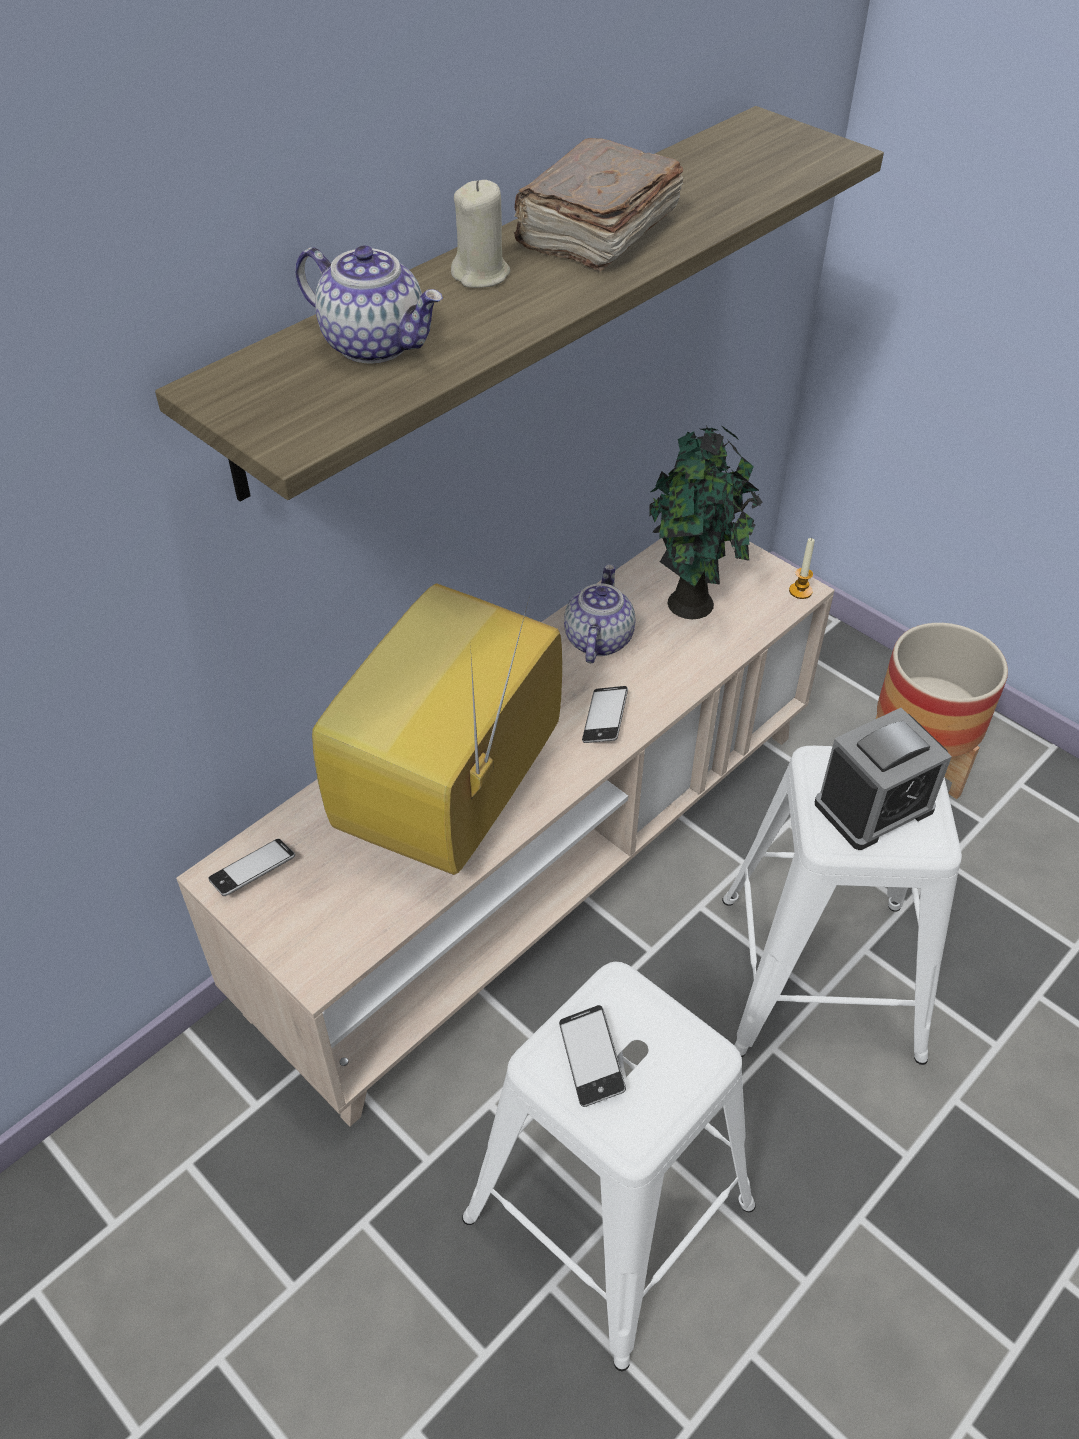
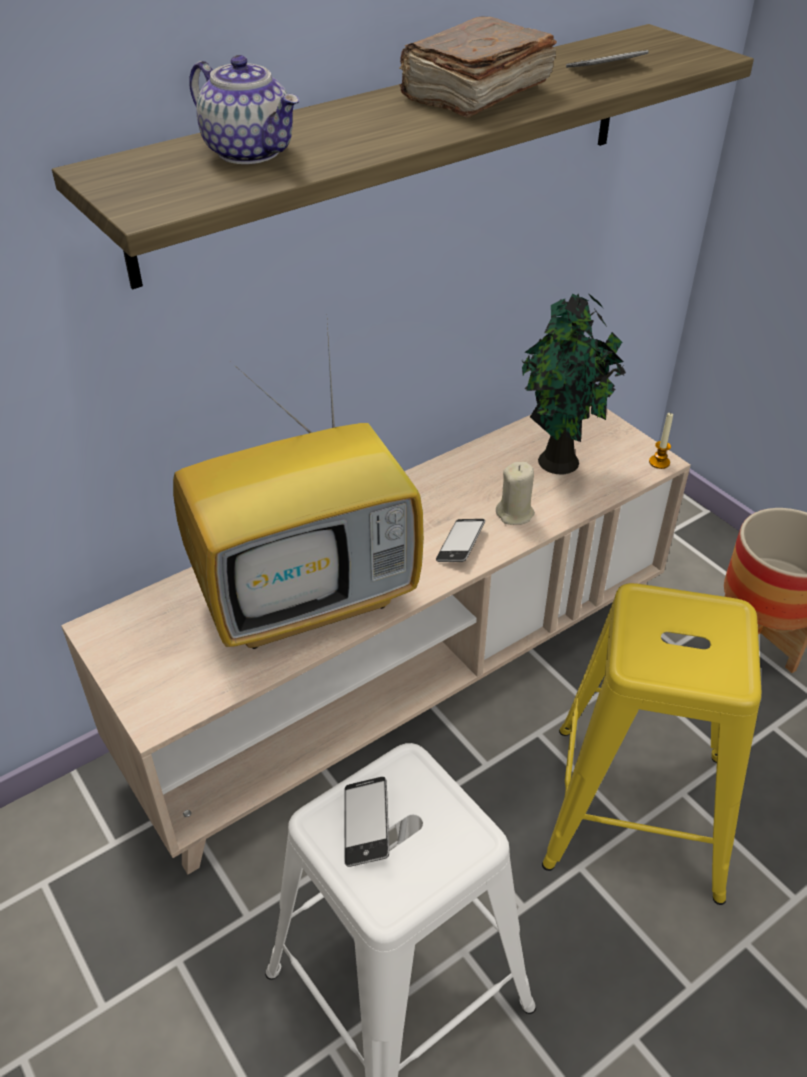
camera: 10 degrees right, 5 degrees down
(253, 871) = (125, 628): phone -> phone (606, 67)
(451, 803) = (309, 596): television -> television turned 150 degrees counterclockwise
(481, 275) = (362, 114): beige candle -> beige candle (515, 514)
(597, 639) = (469, 481): teapot -> none
(822, 973) = (638, 807): white stool -> yellow stool
(874, 806) = (684, 642): alarm clock -> none

